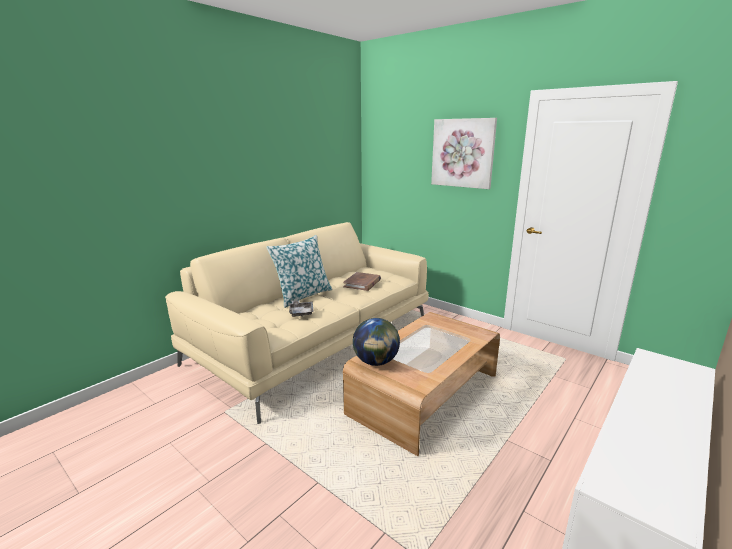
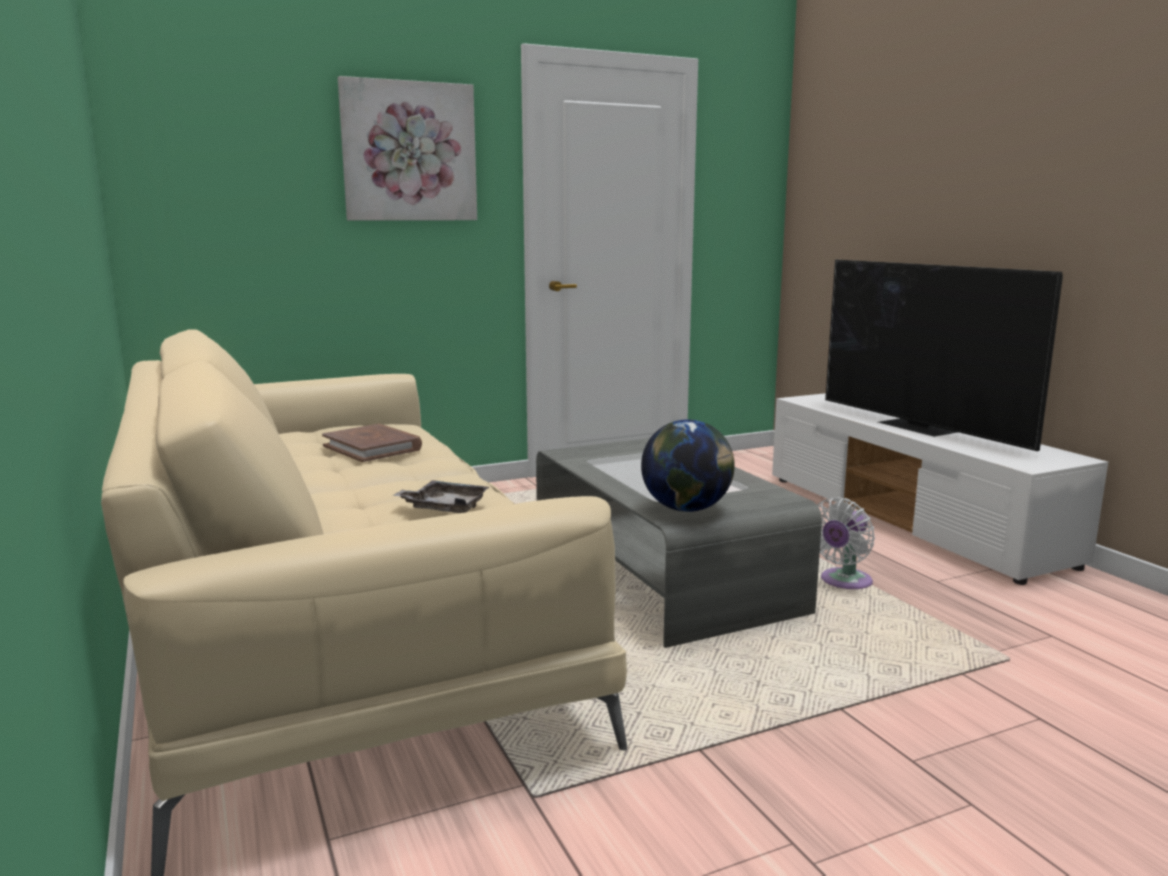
camera: 65 degrees left, 5 degrees down
(302, 295) = (338, 498): pillow -> none
(425, 394) = (661, 572): brown coffee table -> grey coffee table
(474, 462) = (843, 582): none -> white fan
(651, 417) = (919, 427): none -> television

